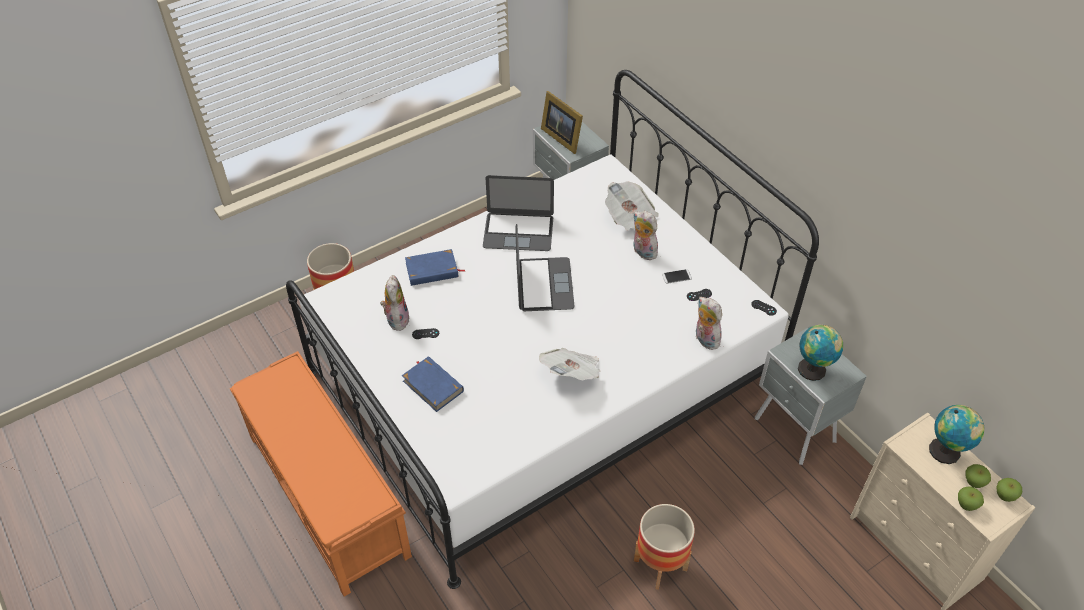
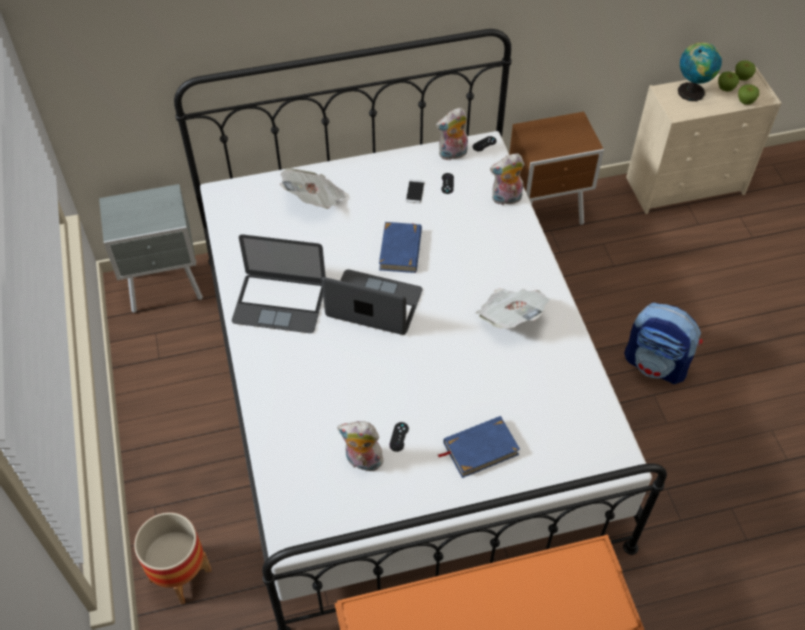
camera: 70 degrees left, 5 degrees up
(432, 270) = (300, 405): blue book -> blue book (401, 250)
(518, 231) = (279, 303): laptop -> laptop turned 75 degrees clockwise
(562, 137) = (137, 220): picture frame -> none
(642, 252) = (367, 206): plush toy -> plush toy (452, 154)
(660, 565) = (656, 364): planter -> backpack
(795, 432) = (547, 214): grey nightstand -> brown nightstand
(814, 369) = (564, 141): globe -> none

